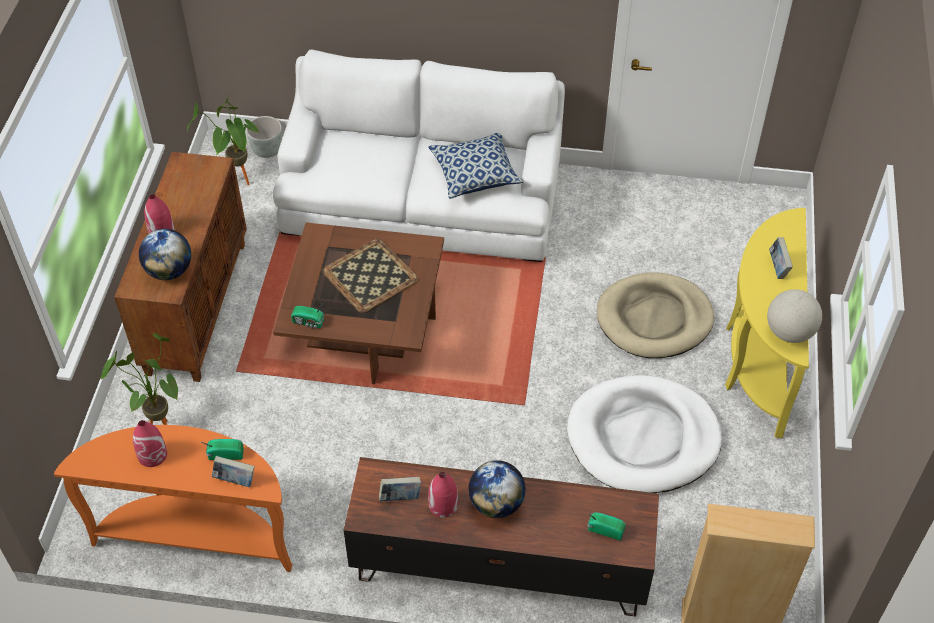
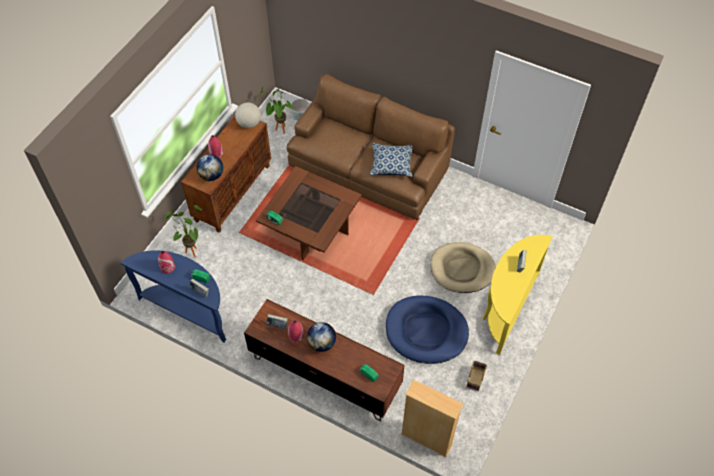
camera: 20 degrees right, 5 degrees up
(198, 534) = (188, 310): orange console table -> blue console table
(371, 276) = (316, 204): tray -> none
(421, 202) = (368, 168): white sofa -> brown sofa
(643, 438) = (426, 331): white dog bed -> blue dog bed
(763, 491) = (475, 379): none -> basket
(789, 332) = (508, 302): globe -> globe (249, 123)

